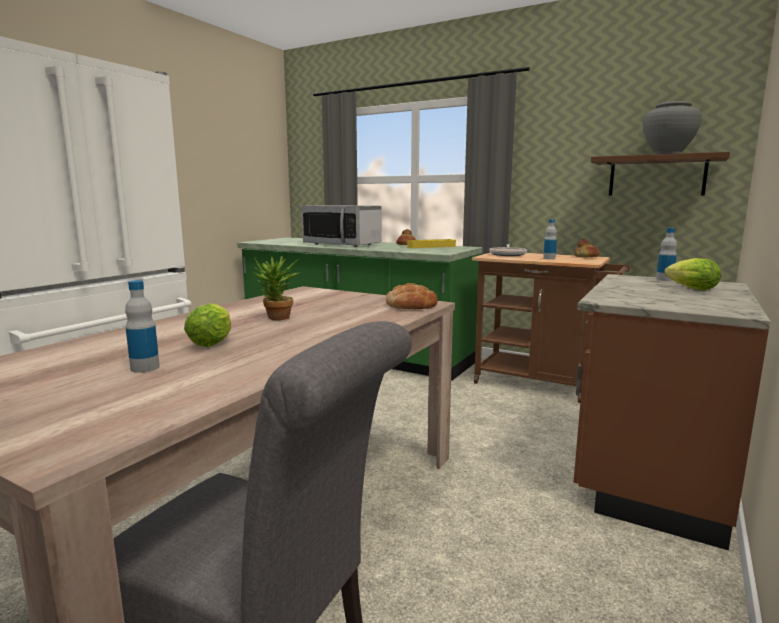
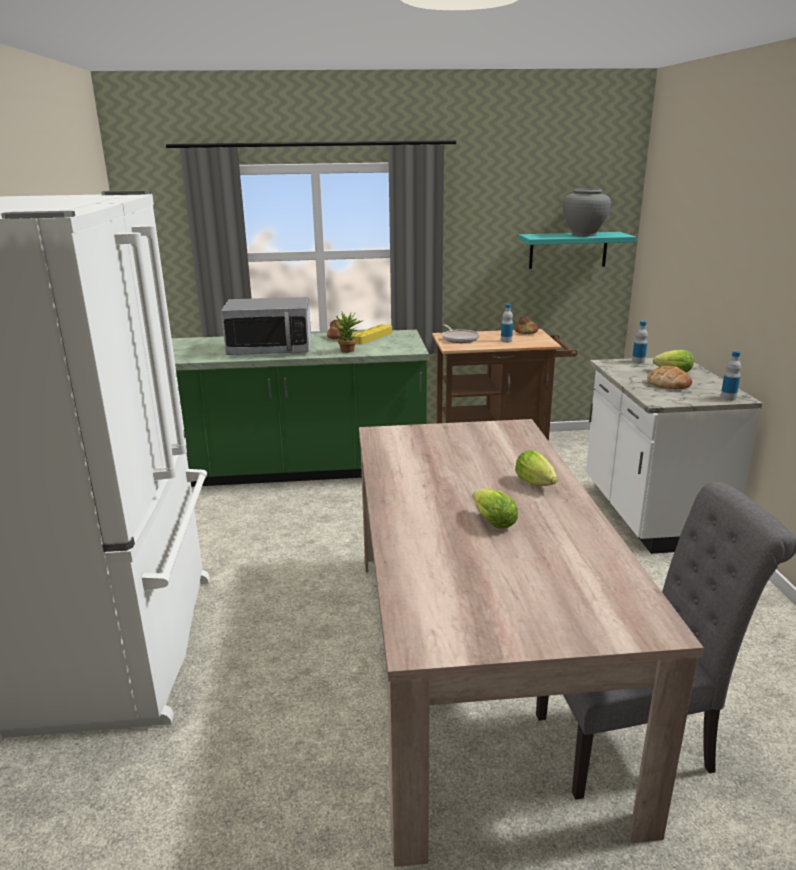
camera: 35 degrees left, 10 degrees up
(145, 368) = (520, 561): bottle -> bottle (728, 398)
(277, 319) = (462, 479): potted plant -> potted plant (348, 351)
(325, 333) = (537, 484): none -> lettuce
(411, 305) = (513, 431): bread -> bread (669, 383)
(647, 476) = (649, 515): brown counter -> white counter
(656, 176) = (568, 250): brown shelf -> turquoise shelf

